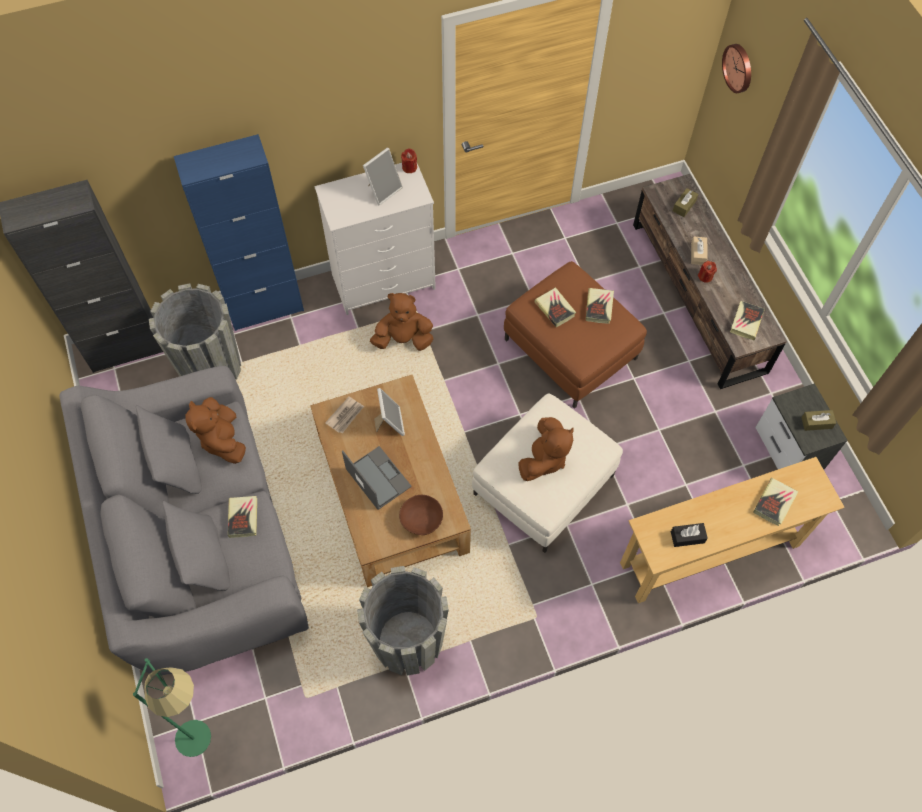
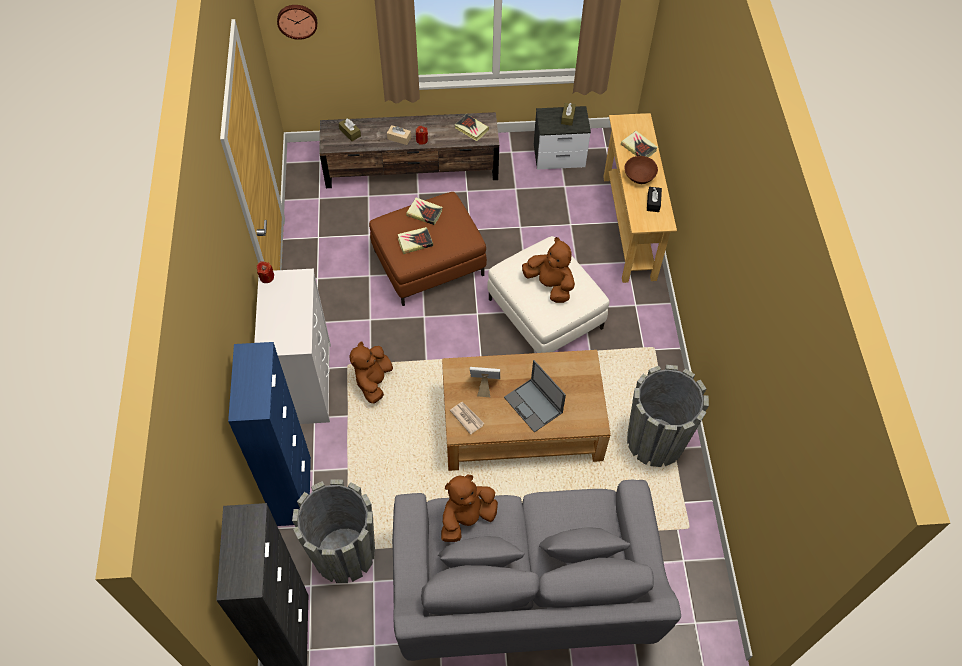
camera: 75 degrees left, 5 degrees down
(209, 736) = (709, 612): green floor lamp -> none
(222, 440) = (467, 518): brown plush toy -> brown plush toy turned 150 degrees clockwise
(243, 517) = (548, 515): book -> none
(377, 477) = (534, 405): laptop -> laptop turned 105 degrees counterclockwise
(383, 190) = (283, 303): picture frame -> none
(422, 519) = (580, 381): brown bowl -> brown bowl (639, 176)

